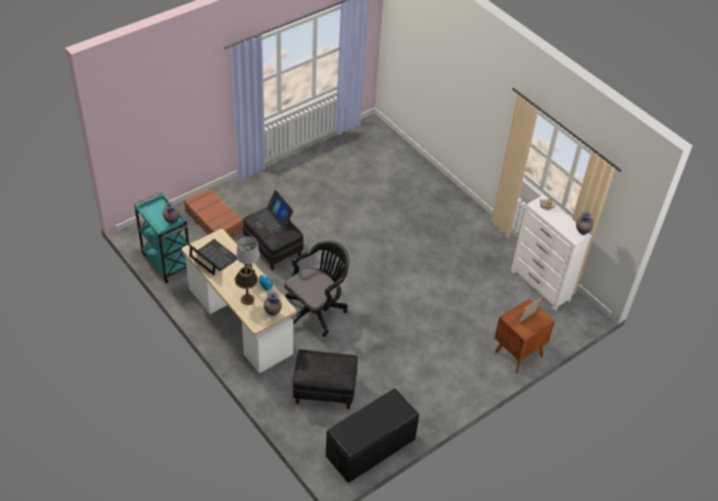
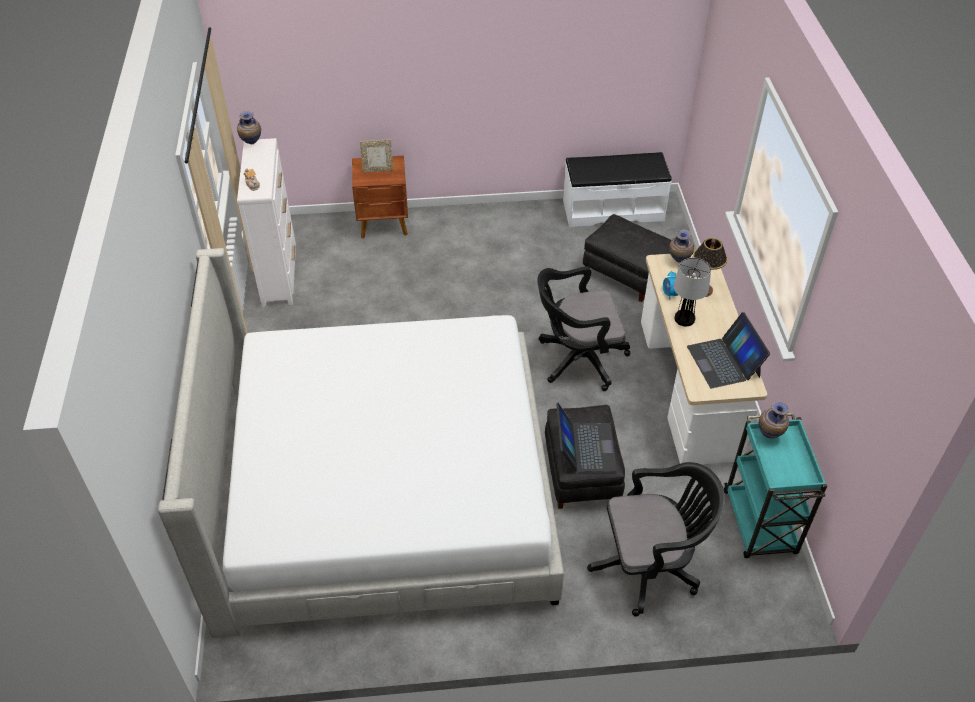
camera: 145 degrees left, 0 degrees up
(214, 220) = (650, 566): brown suitcase -> black office chair
(365, 201) = (383, 489): none -> bed
(371, 448) = (613, 210): black bench -> white bench

